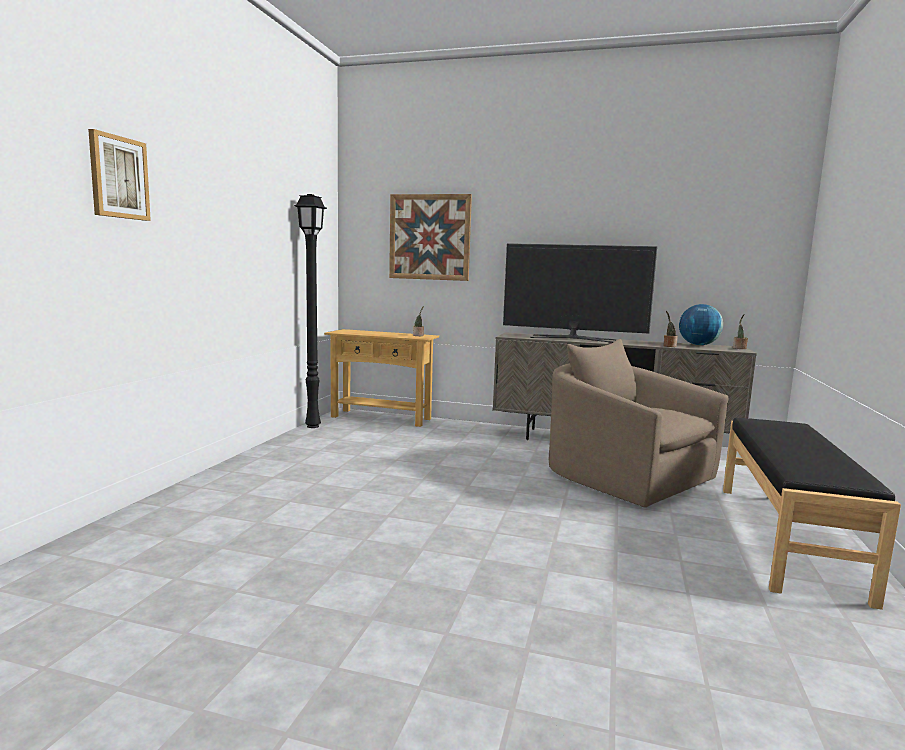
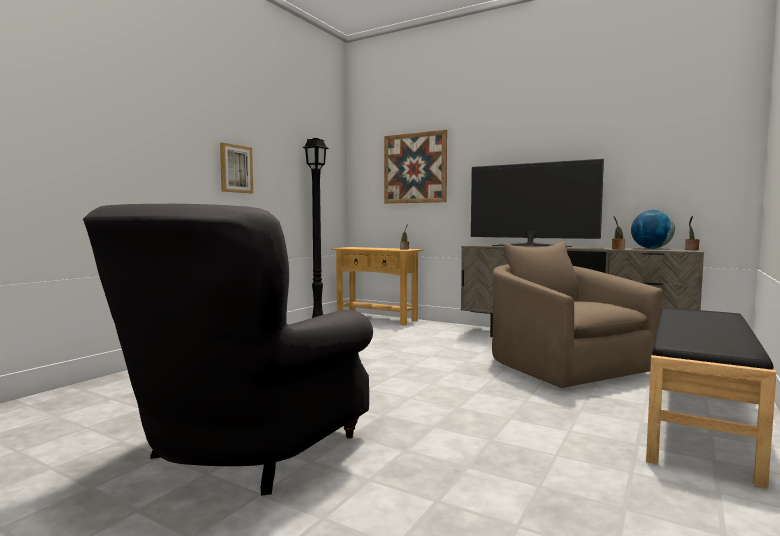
camera: 15 degrees right, 5 degrees down
(118, 177) = (147, 123): picture -> picture (235, 169)
(356, 635) = (239, 454): none -> grey armchair

